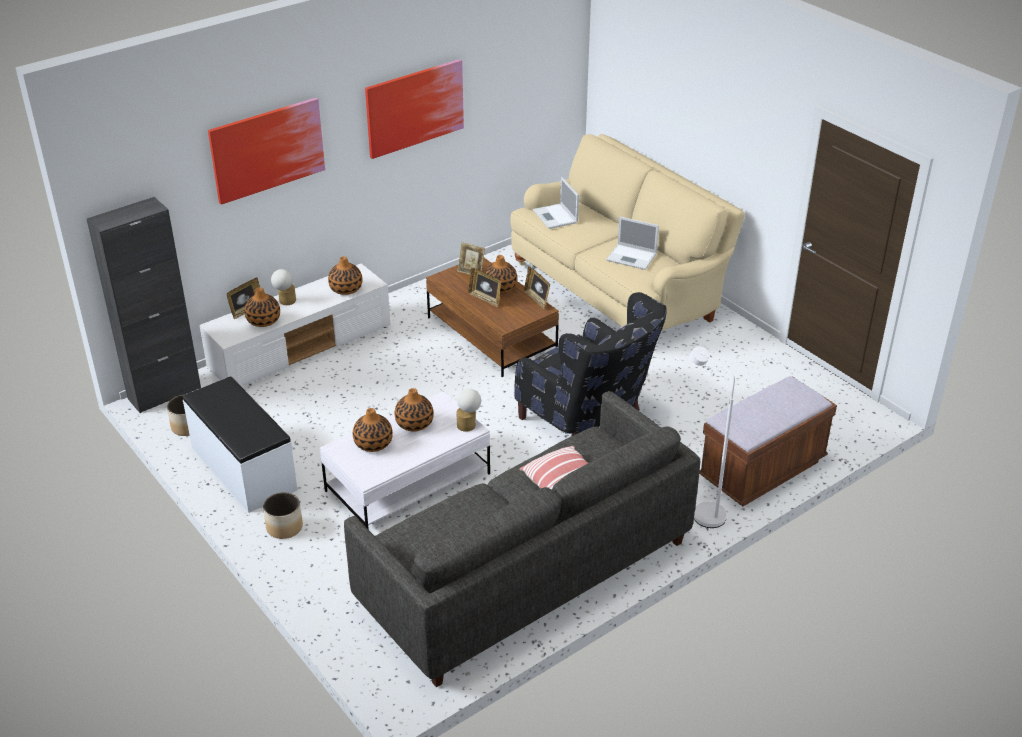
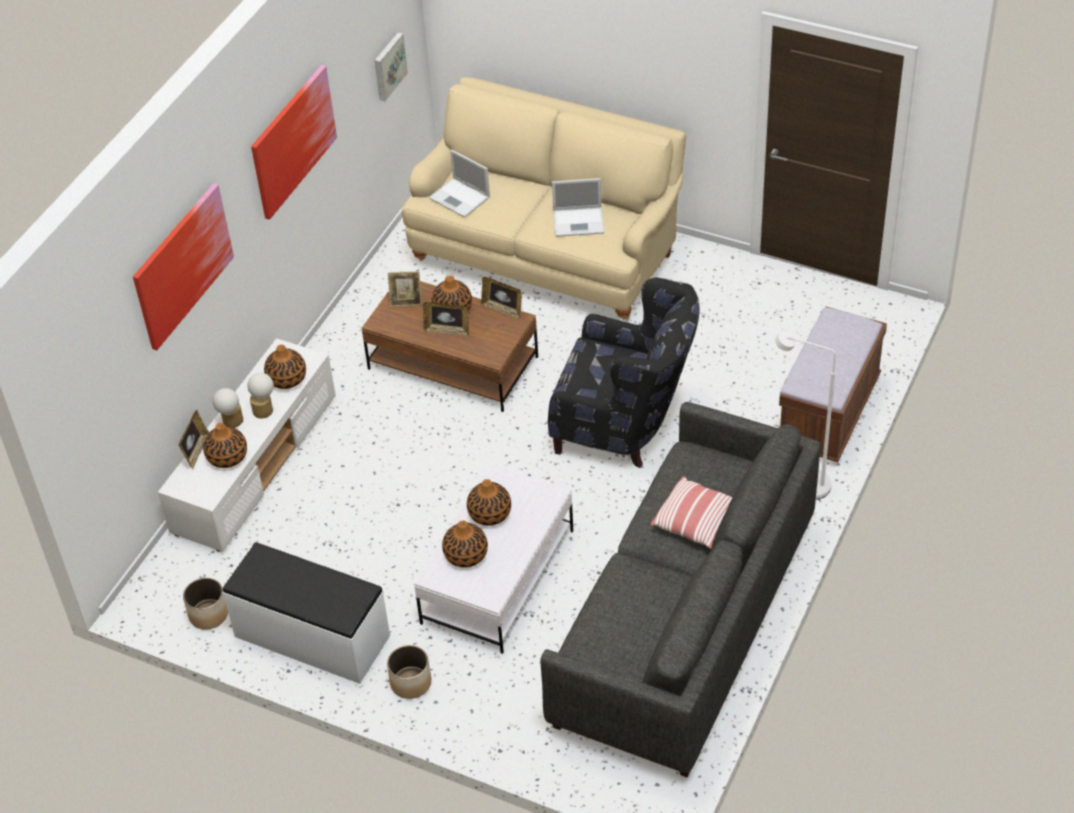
camera: 25 degrees left, 10 degrees up
(164, 393) = (146, 586): black cabinet -> none
(469, 424) = (545, 491): table lamp -> table lamp (265, 409)
(537, 99) = (388, 66): none -> picture

